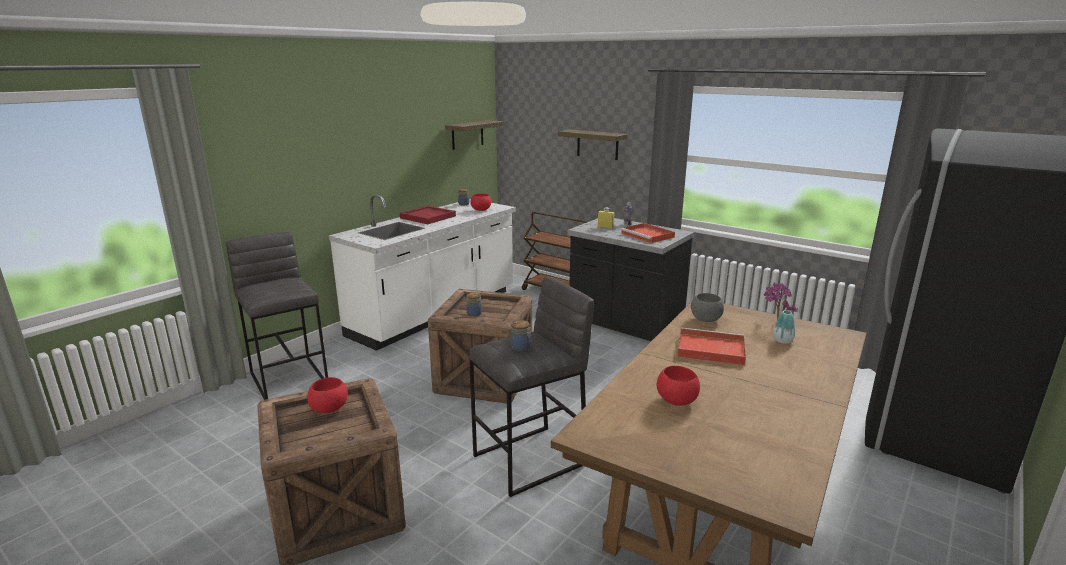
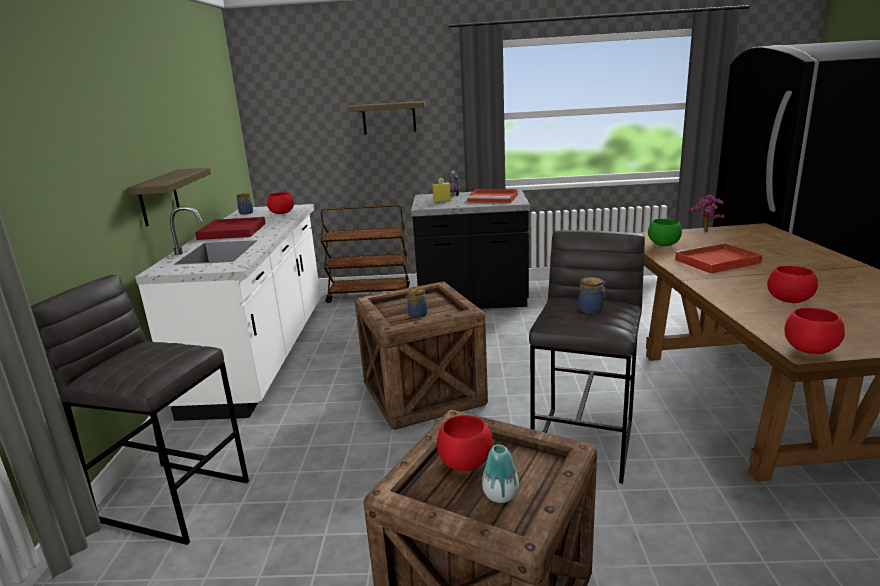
camera: 35 degrees left, 0 degrees up
(467, 134) = (222, 126): shelf -> shelf (158, 197)
(586, 438) = (811, 350): none -> red bowl
(705, 320) = (663, 245): grey bowl -> green bowl
(782, 341) = (740, 242): vase -> vase (500, 495)

